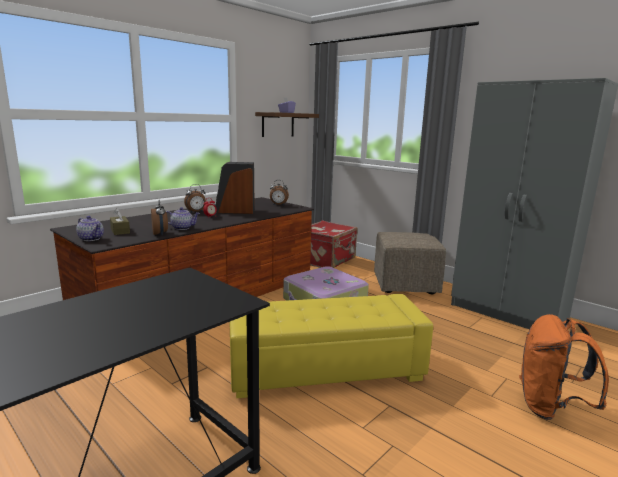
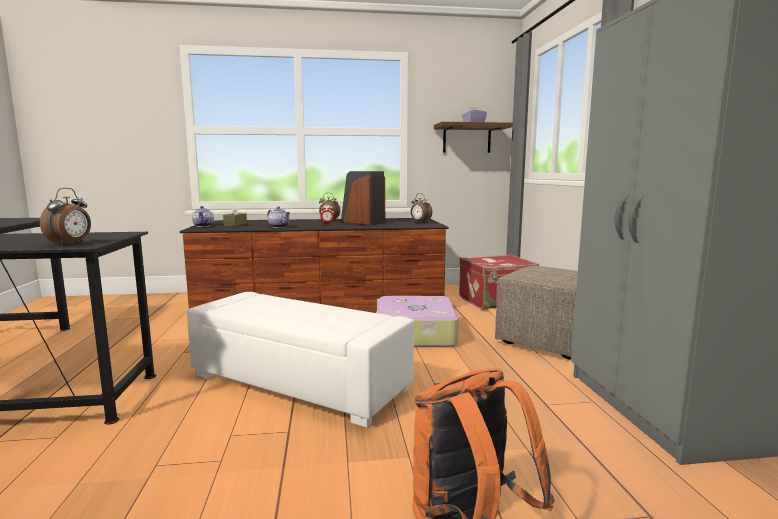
camera: 40 degrees right, 5 degrees down
(160, 233) = (252, 228): alarm clock -> alarm clock (71, 244)
(325, 368) = (299, 382): yellow ottoman -> white ottoman

